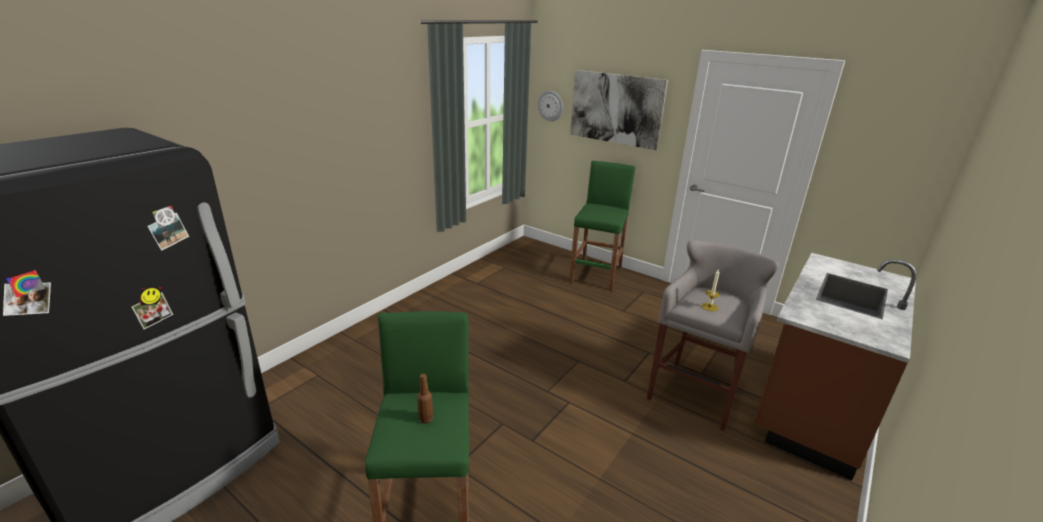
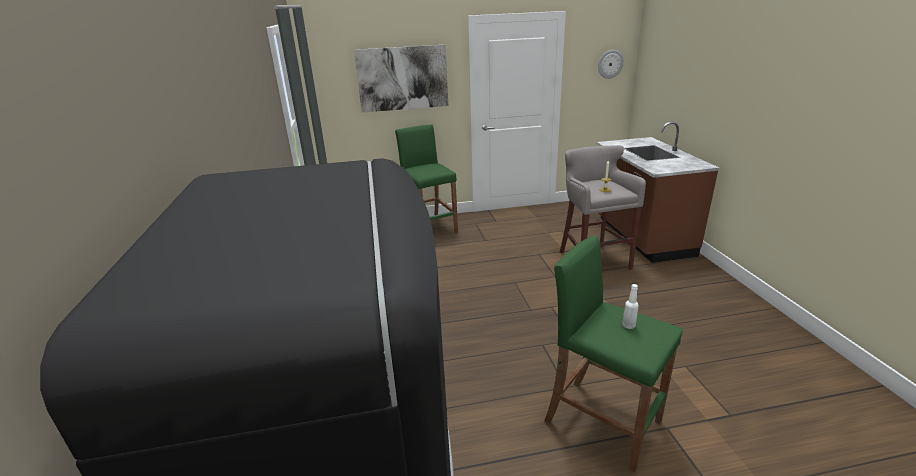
camera: 45 degrees left, 0 degrees up
(426, 419) = (628, 326): brown bottle -> white bottle
(550, 105) = (332, 89): wall clock -> wall clock (610, 64)

